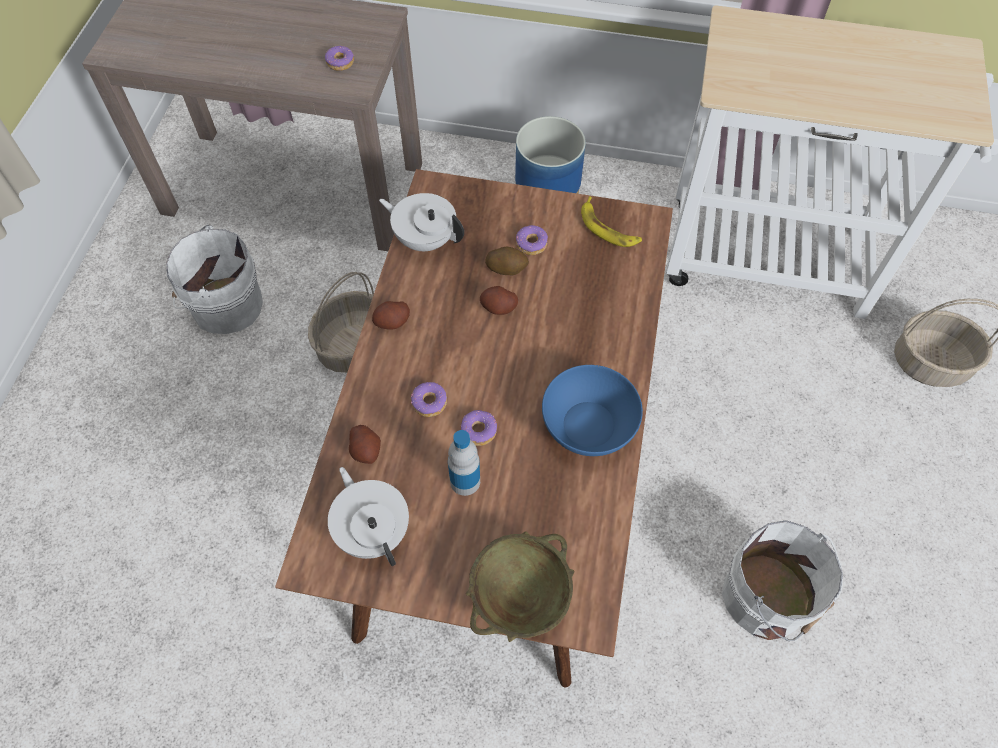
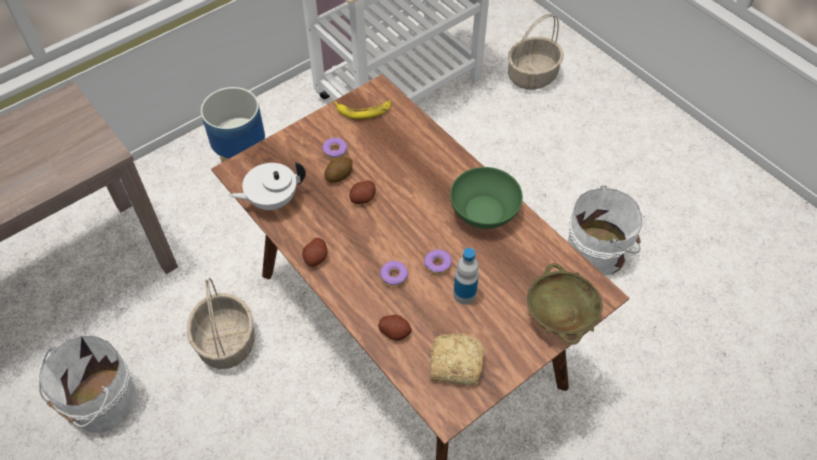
camera: 50 degrees left, 5 degrees down
(340, 62) = (75, 146): donut -> none
(373, 530) = (454, 363): white teapot -> bread
(588, 425) = (483, 211): blue bowl -> green bowl

